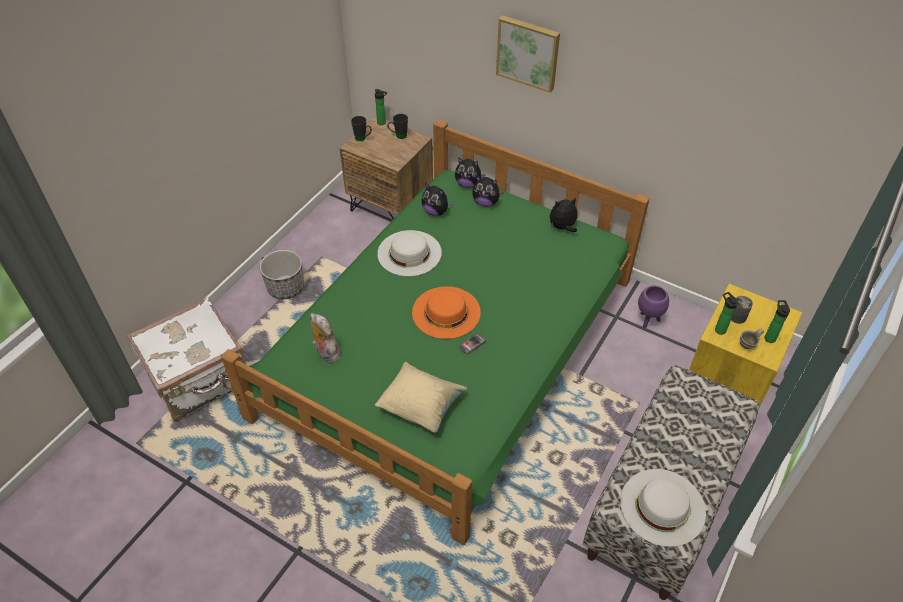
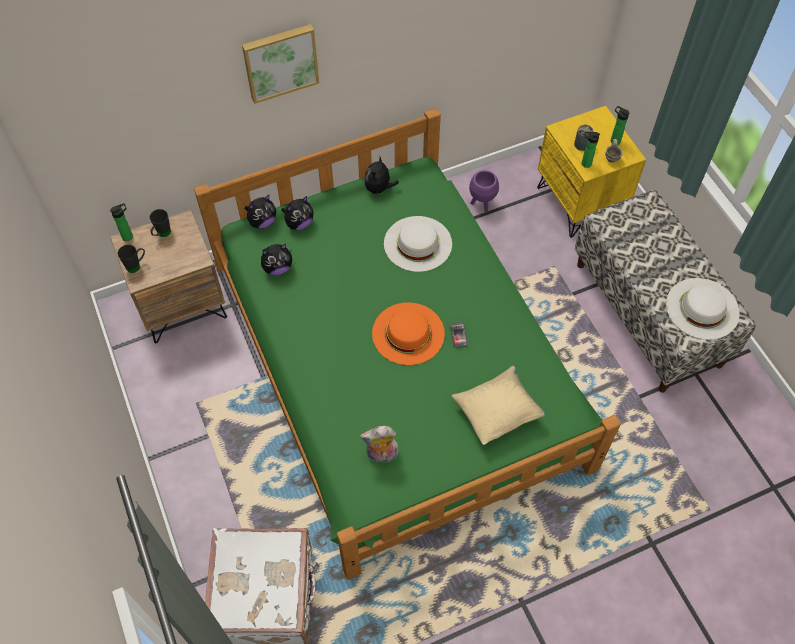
camera: 55 degrees left, 10 degrees up
(286, 288) = (211, 457): planter -> none
(409, 253) = (312, 320): white hat -> white hat (417, 243)

